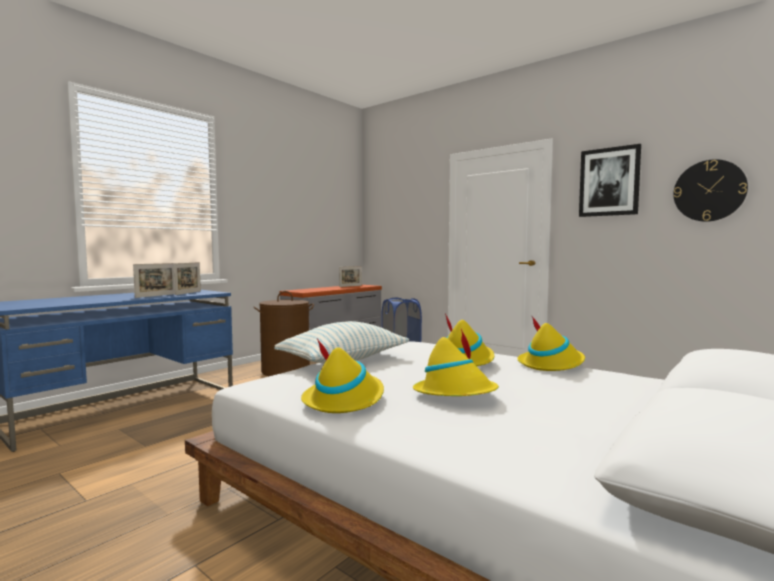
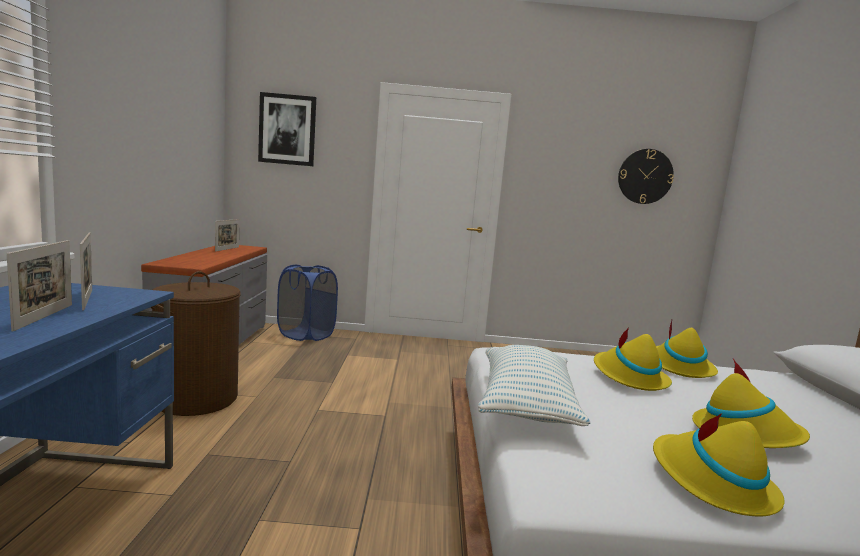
camera: 40 degrees left, 5 degrees up
(609, 182) = (564, 153): picture -> picture (287, 130)

